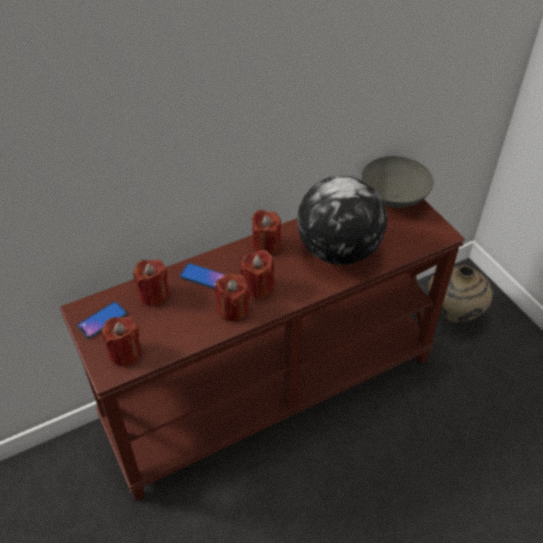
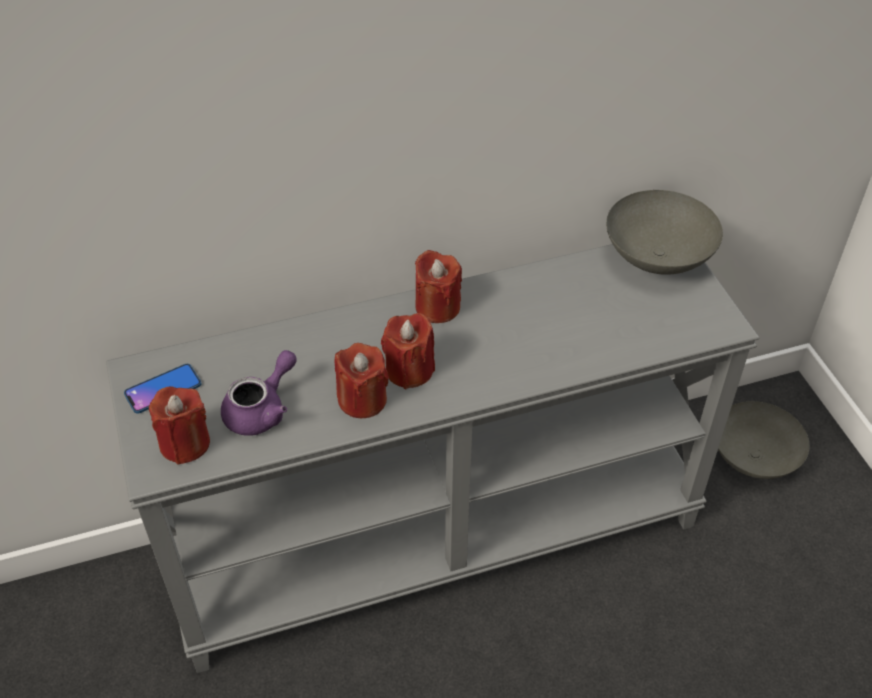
camera: 10 degrees right, 0 degrees up
(154, 294) = (248, 361): red candle -> none
(170, 324) = (262, 410): none -> purple teapot
(203, 277) = (328, 344): phone -> none
(271, 390) = (436, 536): brown console table -> grey console table
(338, 251) = (547, 331): globe -> none
(452, 314) = (752, 458): beige vase -> grey bowl

